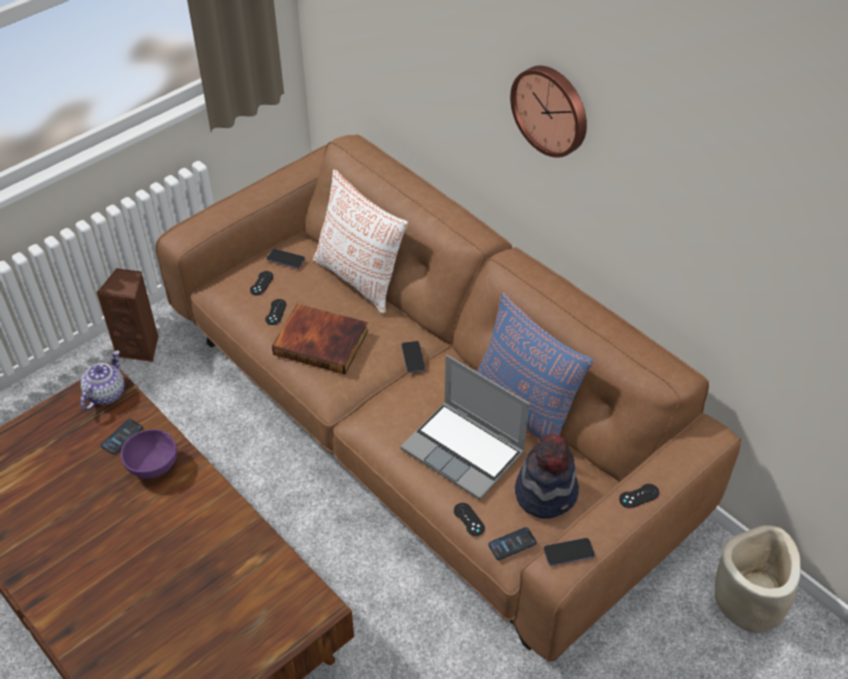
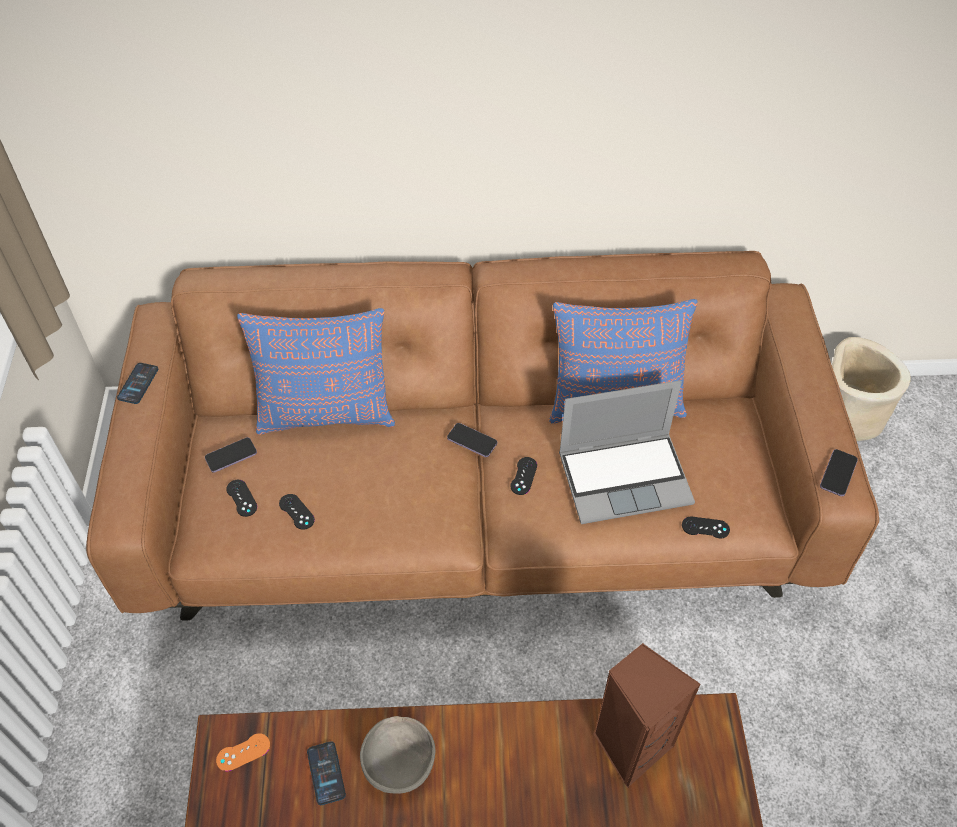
camera: 50 degrees left, 5 degrees up
(105, 393) = (243, 752): teapot -> orange game controller
(141, 347) = (114, 689): brown speaker -> brown speaker (630, 744)
(154, 467) = (401, 765): purple bowl -> grey bowl
(322, 341) = (379, 498): book -> none
(359, 279) = (326, 414): white pillow -> blue pillow
(512, 544) = (758, 514): phone -> phone (138, 384)
(546, 492) = (723, 451): hat -> none
(551, 109) = (500, 80): wall clock -> none
(639, 496) = (815, 385): black game controller -> black game controller (523, 476)

